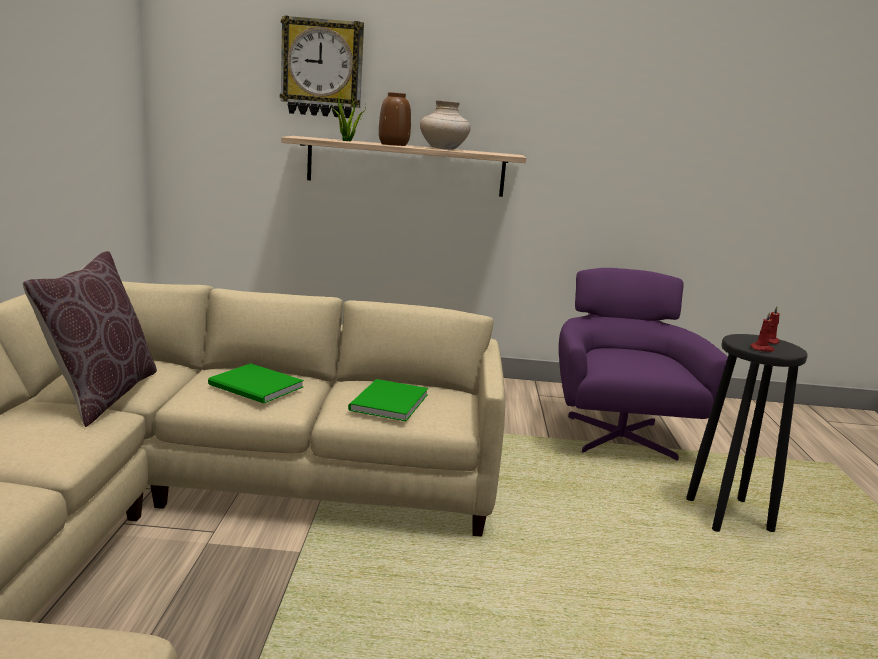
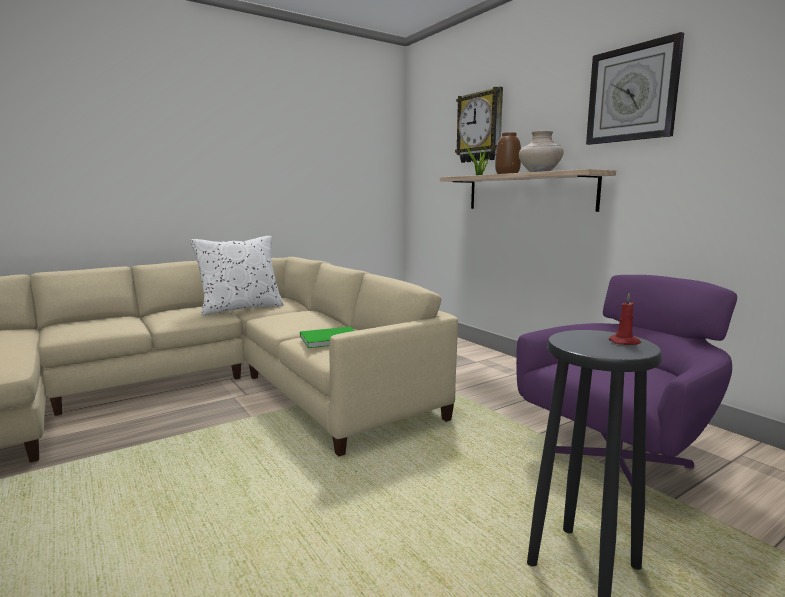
camera: 55 degrees right, 5 degrees down
(101, 395) = (240, 308): brown pillow -> white pillow
(256, 387) = (294, 318): green book -> none
(541, 78) = (632, 94): none -> wall clock
(762, 349) = (576, 343): red candle -> none

